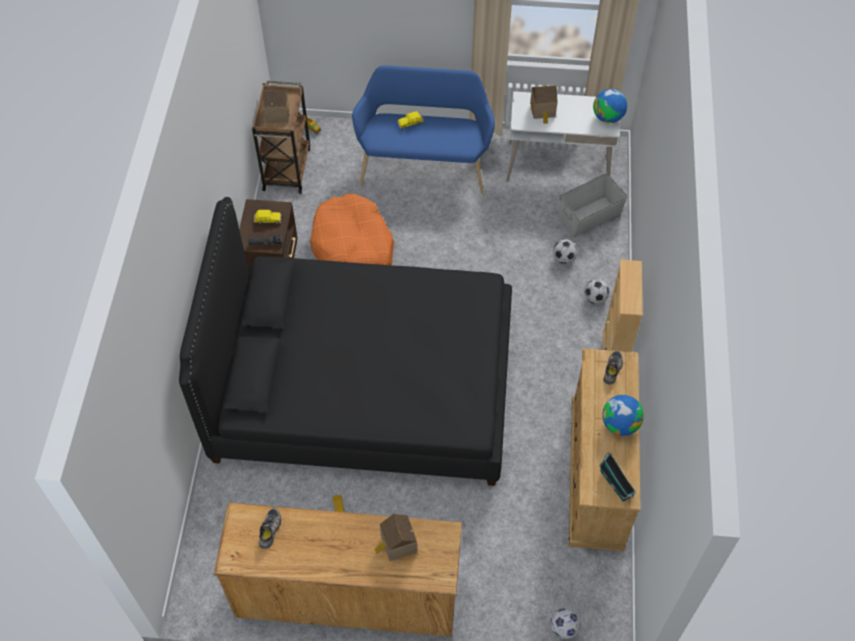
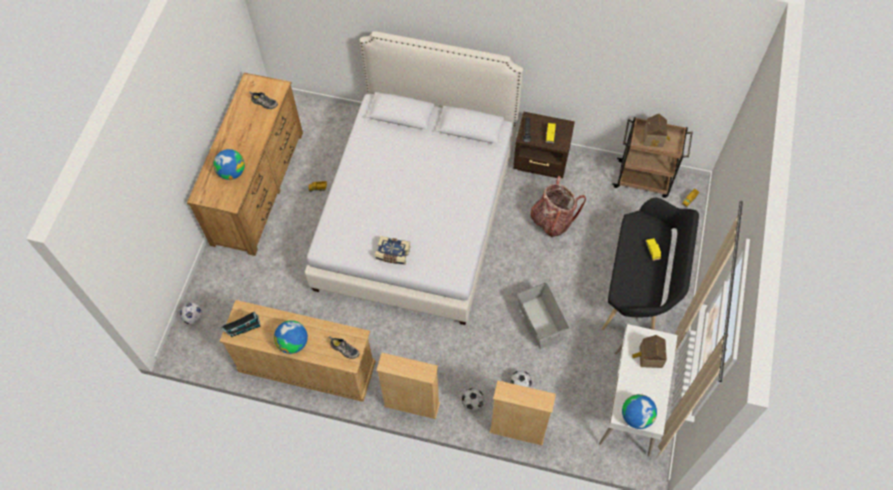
camera: 100 degrees right, 5 degrees up
(353, 247) = (552, 220): orange dog bed -> backpack
(363, 387) = (416, 213): black bed -> white bed
(397, 544) = (232, 172): toy house -> globe
(424, 164) = (640, 285): blue bench -> black bench
(468, 352) = (392, 254): none -> book
(590, 216) = (566, 419): grey storage box -> grey storage box (540, 322)
(614, 256) = (517, 431): none -> beige bookcase

